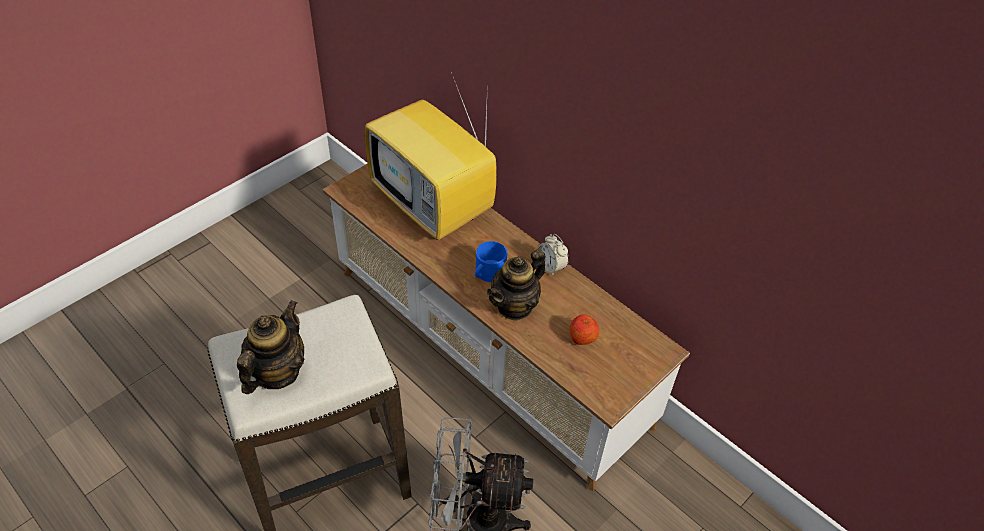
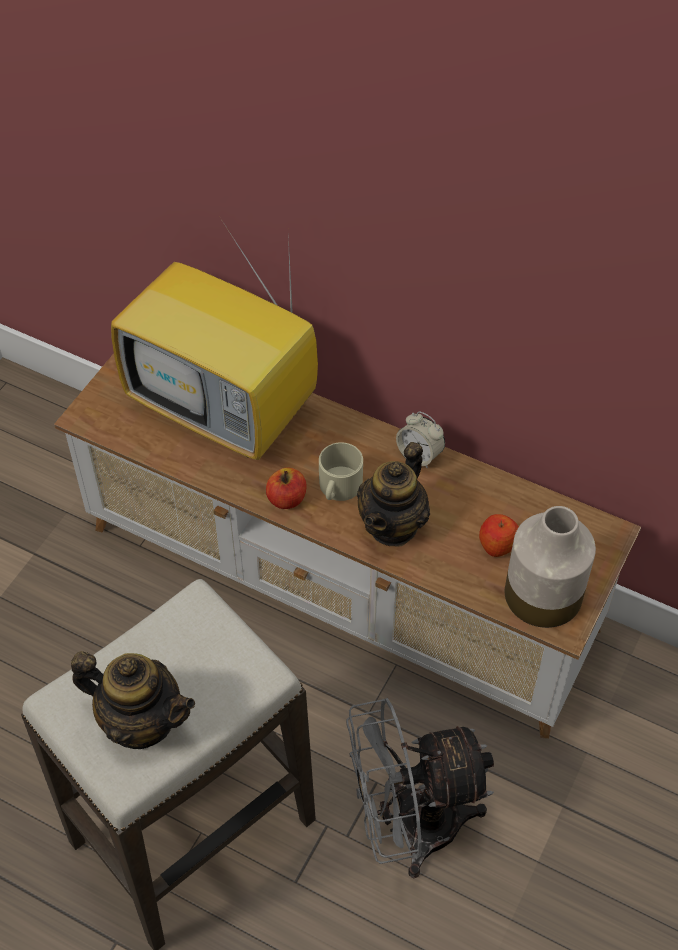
camera: 15 degrees left, 5 degrees up
(276, 372) = (141, 721): teapot -> teapot turned 105 degrees clockwise
(451, 271) = (287, 499): none -> apple
(488, 273) = (338, 488): blue mug -> beige mug
(601, 377) = (542, 593): none -> beige vase

